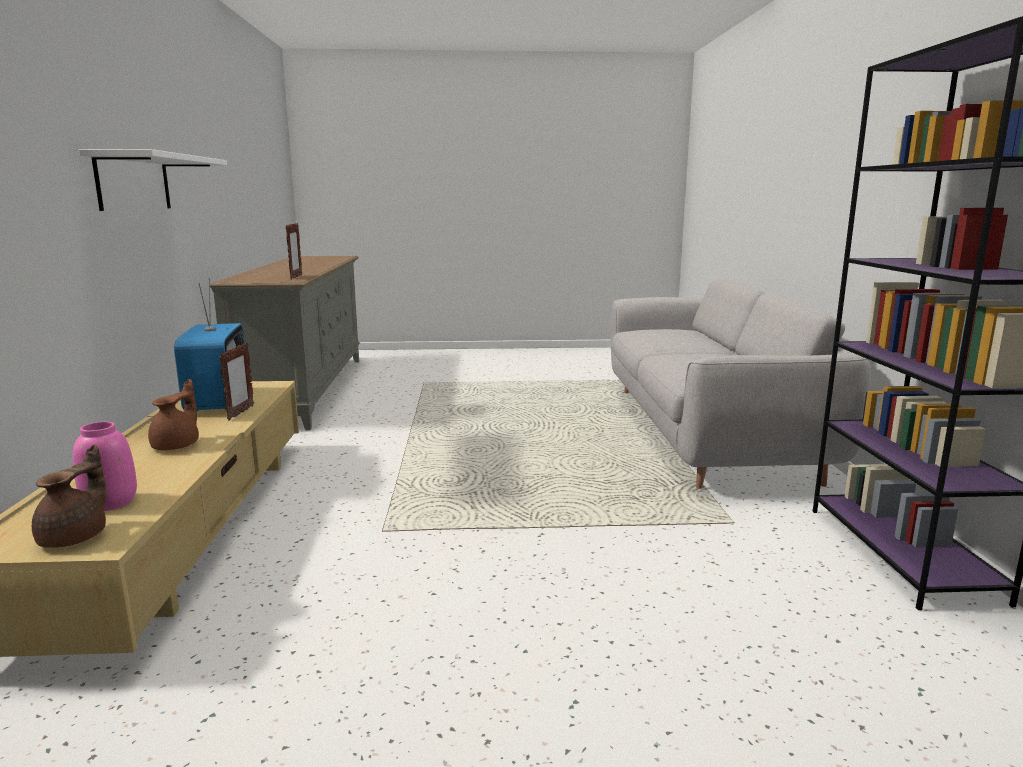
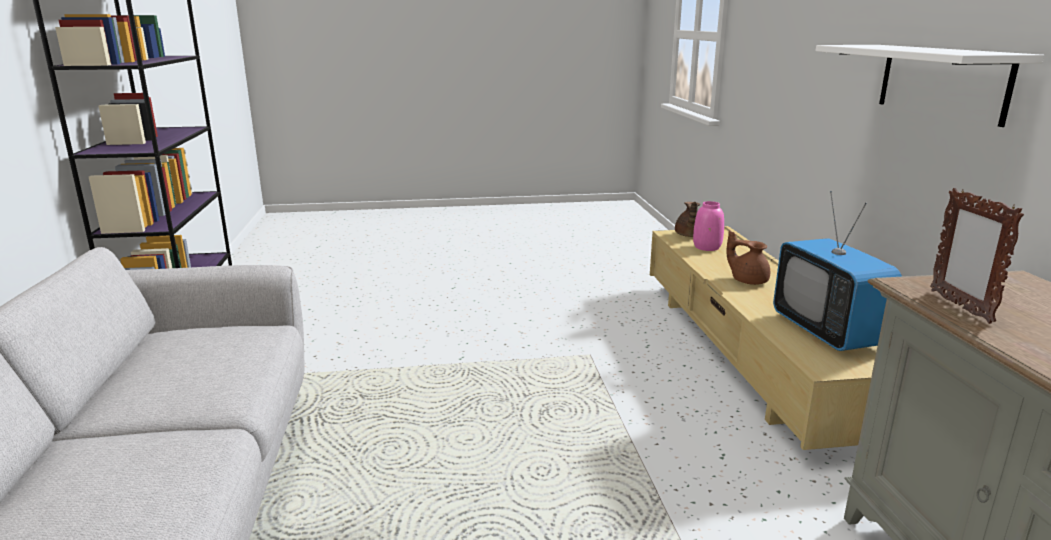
camera: 175 degrees right, 5 degrees up
(178, 445) = (748, 280): brown teapot -> brown teapot turned 120 degrees clockwise
(240, 413) = (765, 315): picture frame -> none

